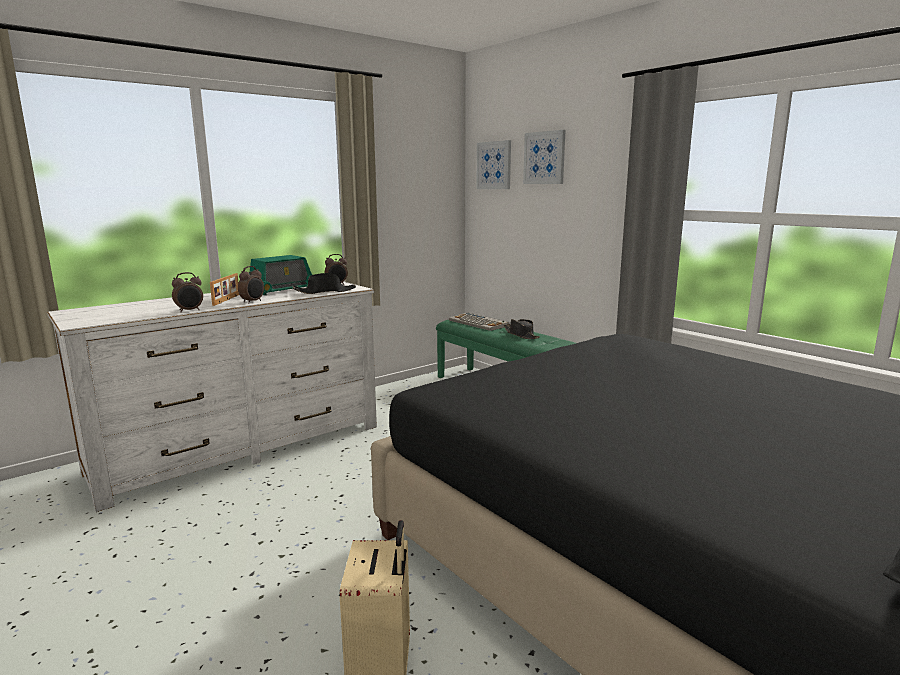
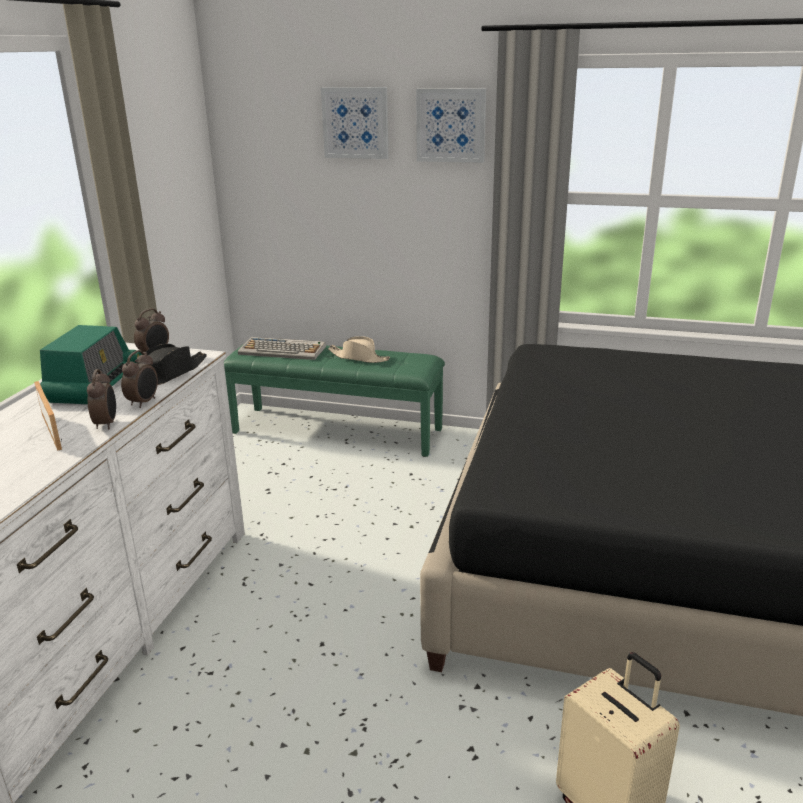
camera: 35 degrees left, 10 degrees up
(189, 311) = (46, 473): alarm clock -> alarm clock (144, 402)
(494, 165) = (266, 129): picture -> picture (451, 125)
(521, 335) = (359, 357): black hat -> beige hat

